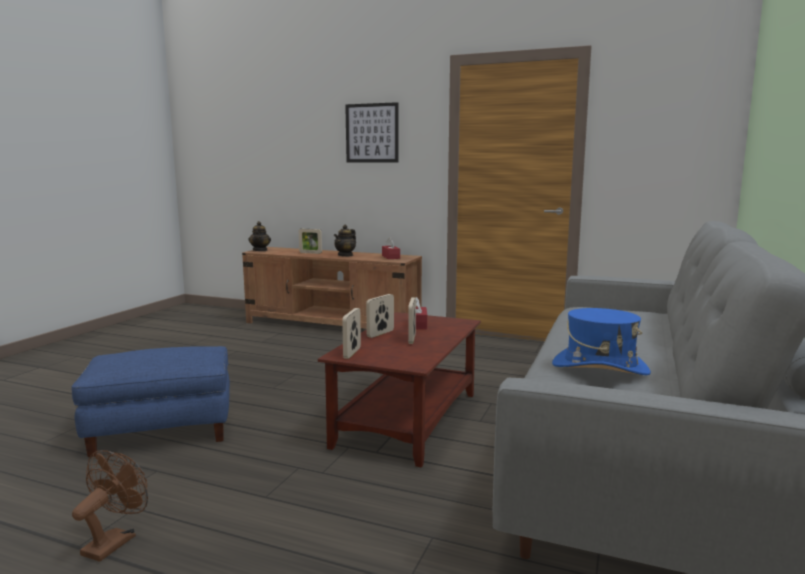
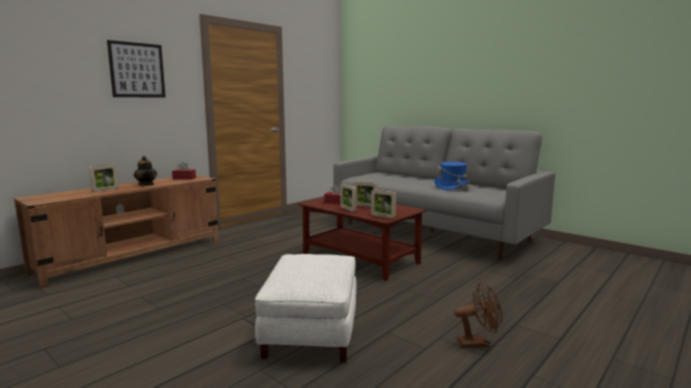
camera: 70 degrees left, 0 degrees up
(114, 541) = (478, 343): brown fan -> brown fan turned 135 degrees clockwise
(163, 428) = (311, 331): blue ottoman -> white ottoman
(260, 250) = (37, 200): teapot -> none

